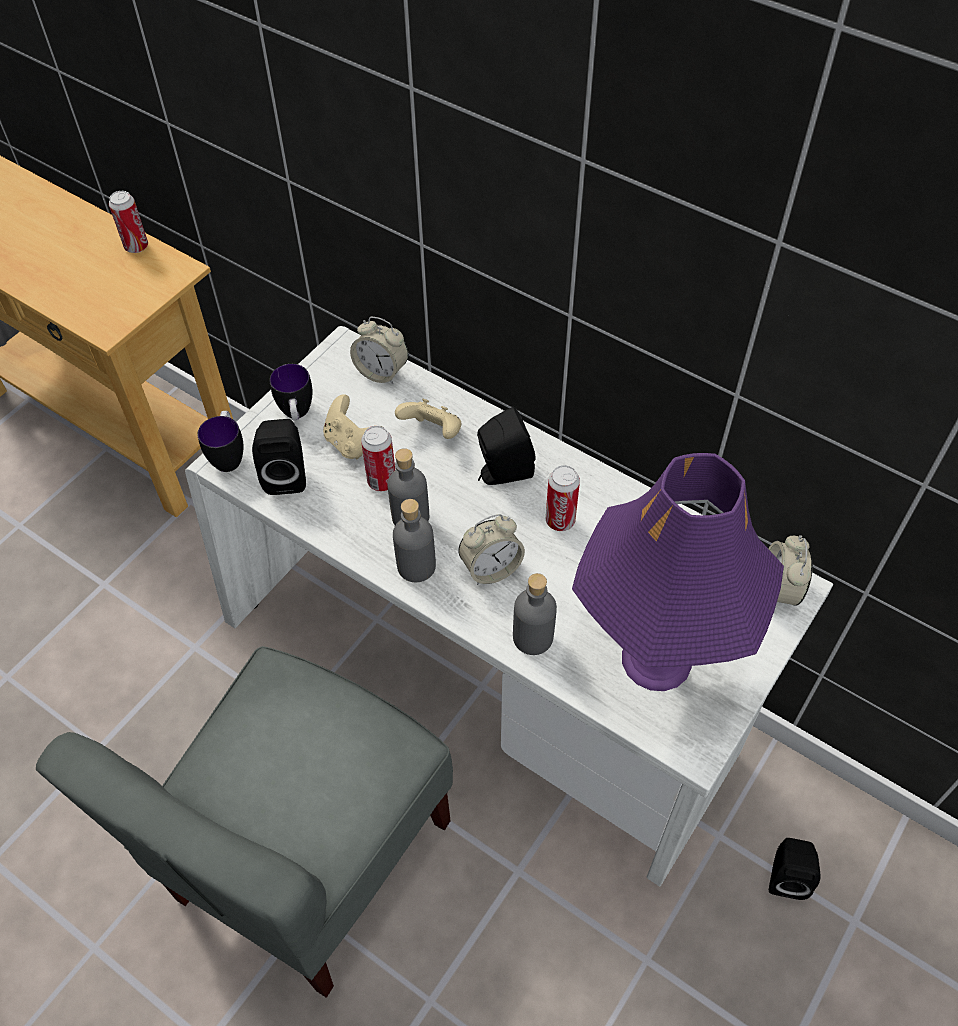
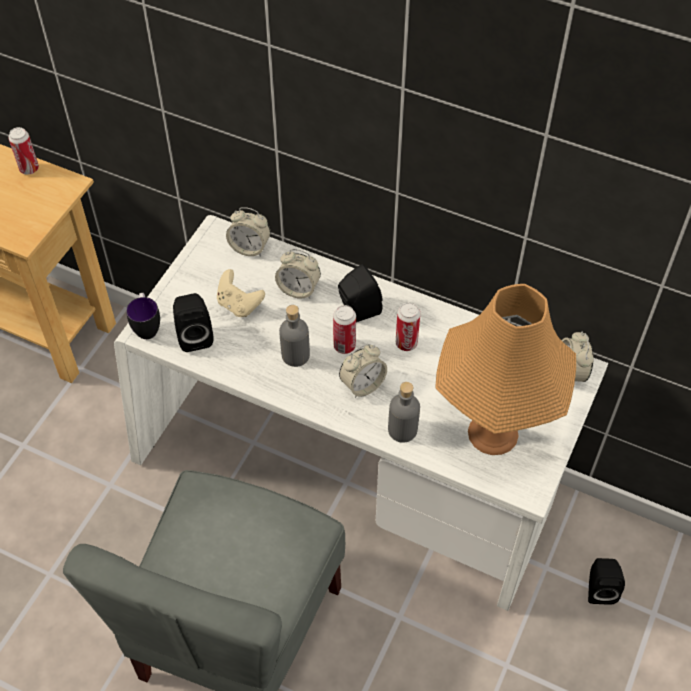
camera: 10 degrees left, 0 degrees up
(297, 415) = (192, 289): mug -> none
(382, 481) = (268, 331): can -> can (344, 346)
(416, 566) = (307, 390): grey bottle -> none
(433, 432) = (298, 289): beige game controller -> alarm clock
(656, 658) = (493, 432): purple table lamp -> orange table lamp

